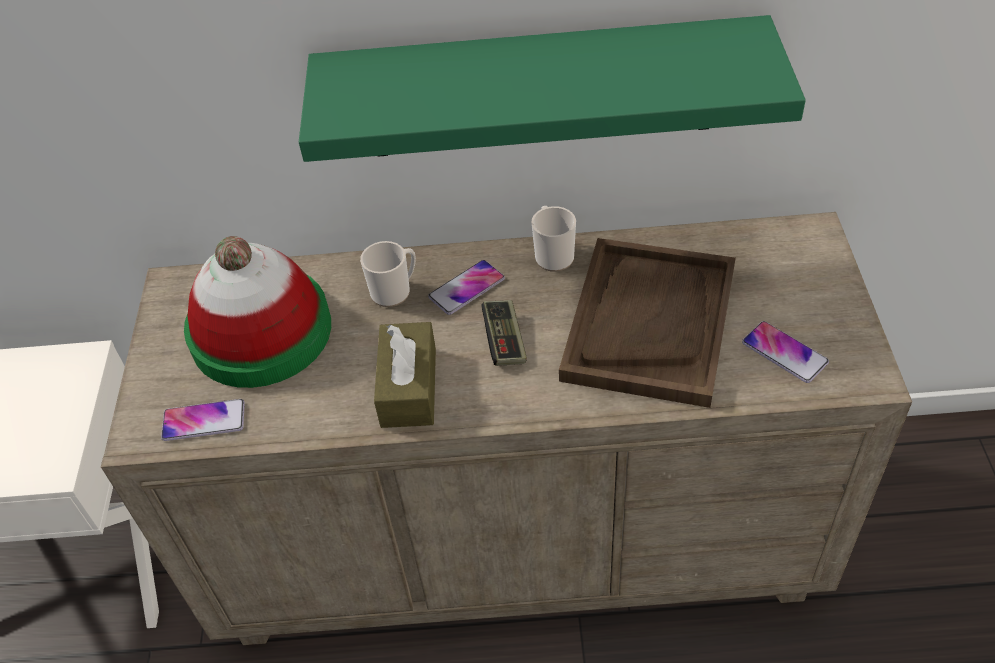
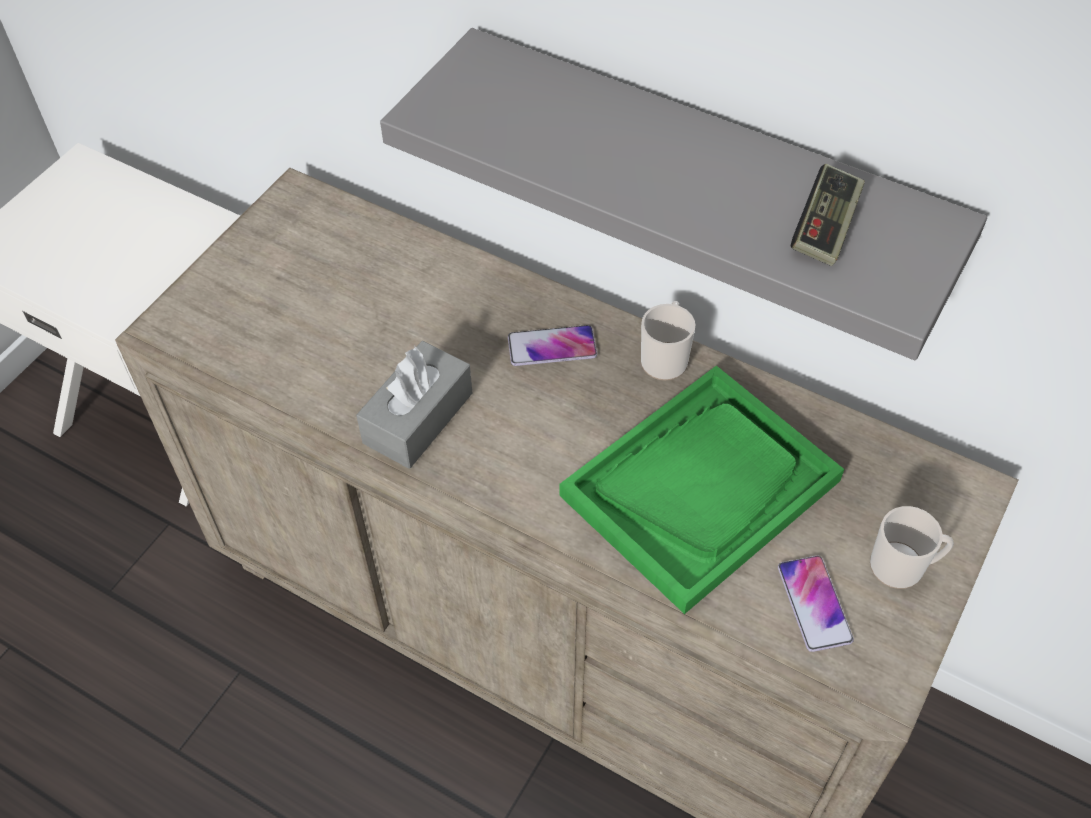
camera: 30 degrees right, 5 degrees up
(204, 421) = (223, 346): phone -> none
(261, 332) = (334, 286): hat -> none
(394, 291) = (483, 311): mug -> mug (902, 567)
(409, 387) = (418, 418): brown tissue box -> grey tissue box
(504, 341) = (542, 423): game controller -> game controller (825, 228)
(540, 89) = (704, 175): green shelf -> grey shelf
(649, 323) = (700, 487): brown tray -> green tray

